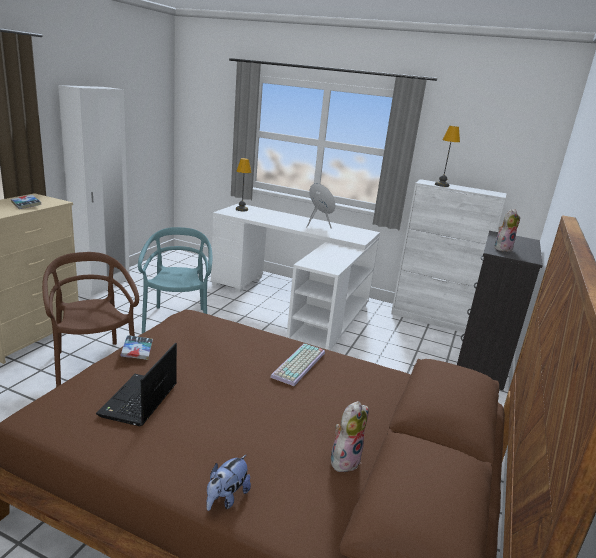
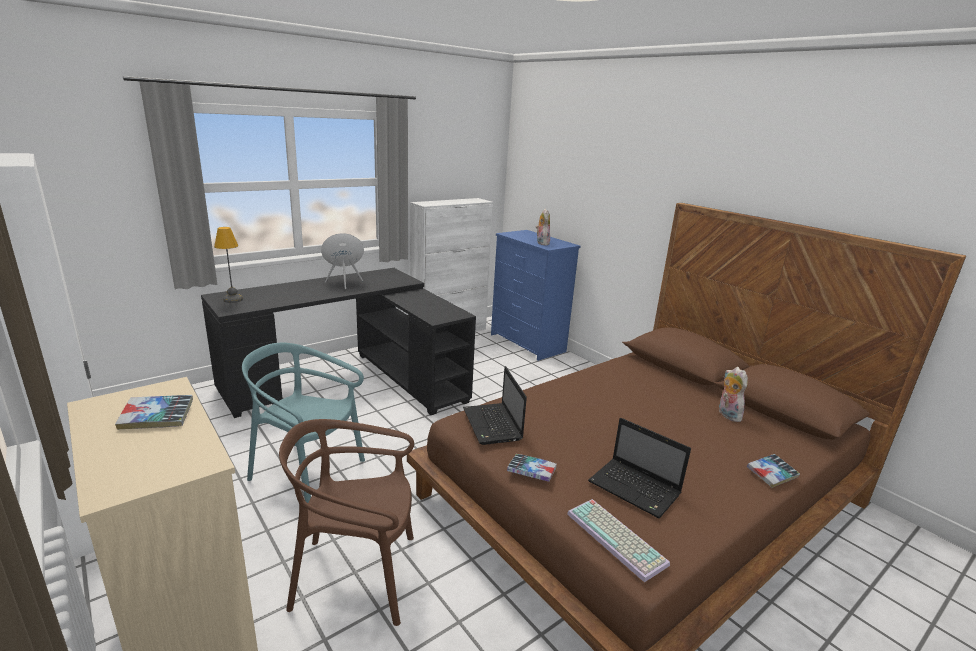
camera: 60 degrees left, 0 degrees up
(189, 325) = (493, 425): none -> laptop
(226, 498) = (771, 474): plush toy -> book
(296, 304) = (352, 381): white desk -> black desk
(299, 365) = (597, 392): keyboard -> keyboard (618, 538)
(441, 185) = (440, 203): table lamp -> none
(480, 363) = (527, 343): black dresser -> blue dresser

